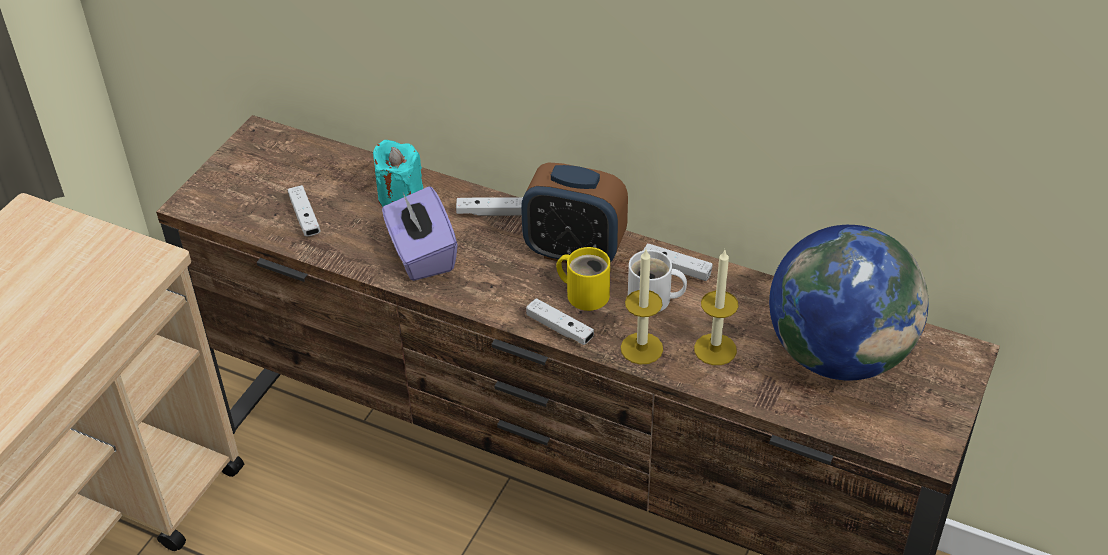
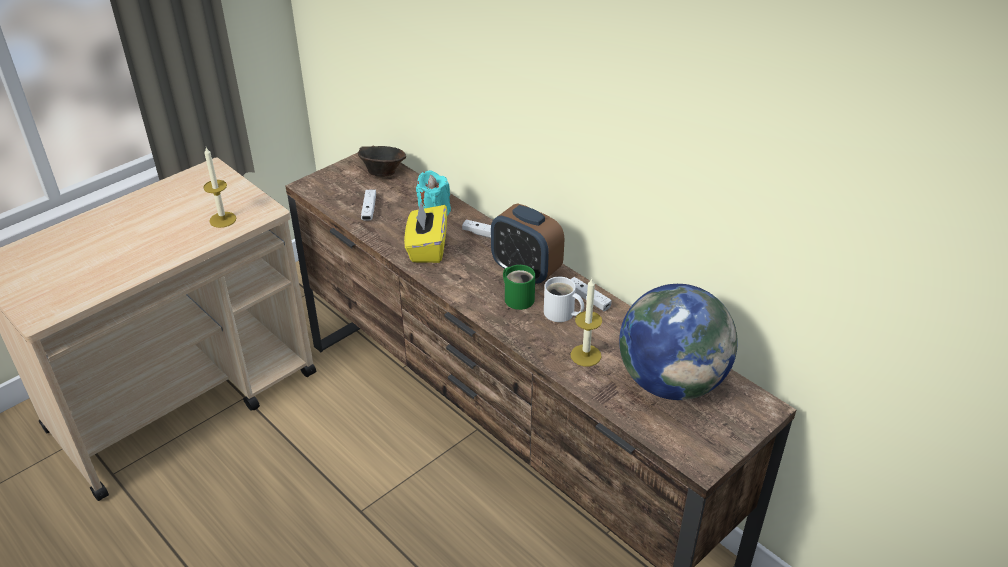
camera: 20 degrees right, 5 degrees down
(291, 155) = (382, 172): none -> brown bowl
(421, 254) = (427, 248): purple tissue box -> yellow tissue box
(559, 328) = (489, 314): white game controller -> none
(585, 293) = (518, 297): yellow mug -> green mug
(641, 348) = (536, 341): candle -> candle (223, 219)

